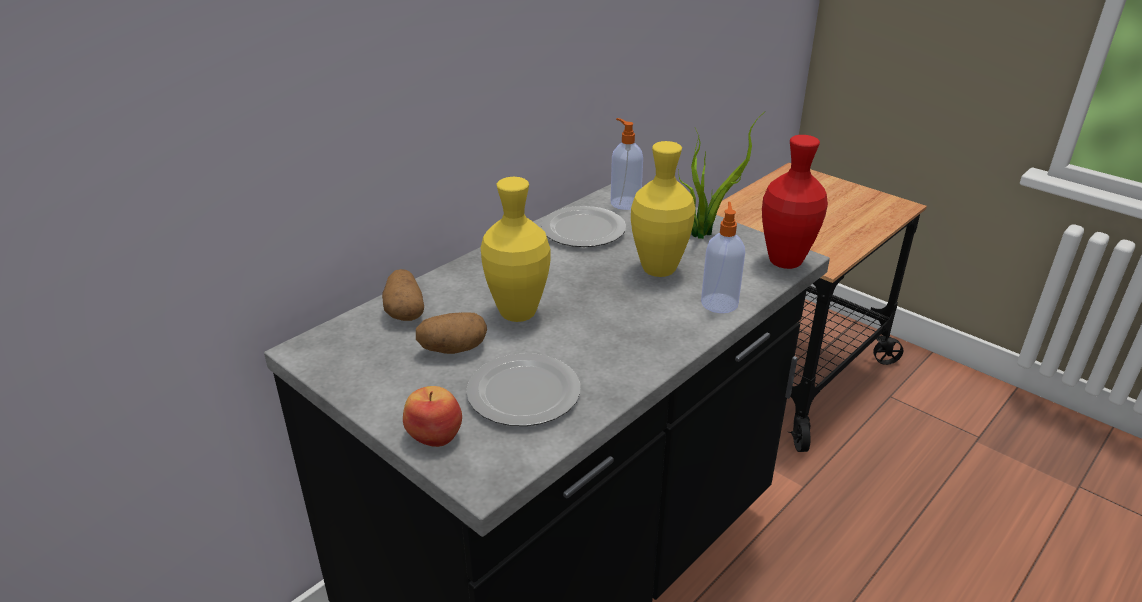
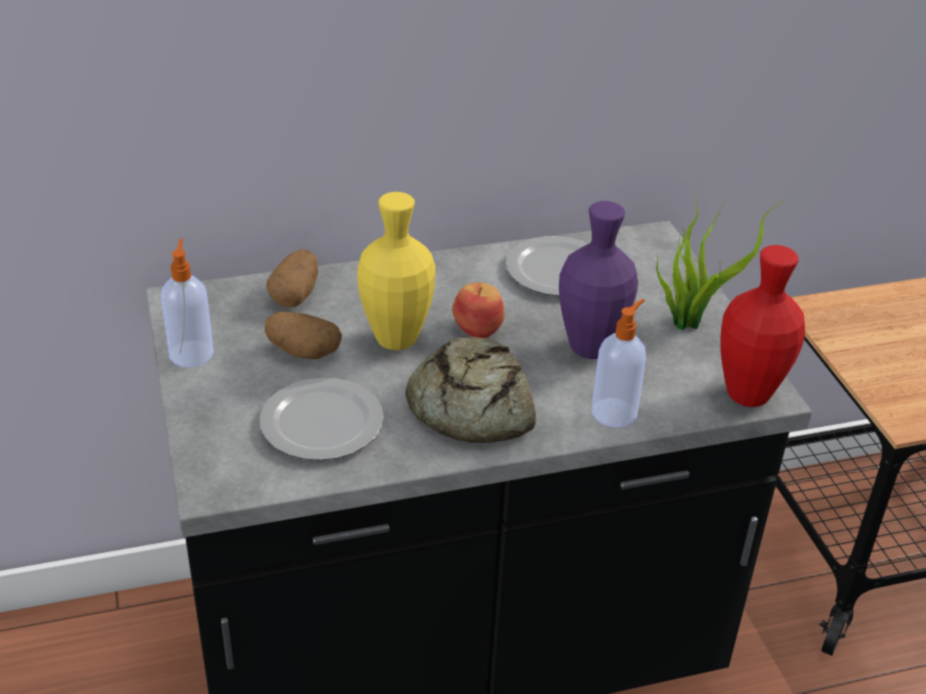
camera: 30 degrees right, 5 degrees up
(435, 434) = (211, 428): apple -> apple (478, 328)
(620, 336) = (470, 405): none -> bread
(624, 203) = (639, 253): soap dispenser -> soap dispenser (191, 353)
(659, 269) = (590, 348): yellow vase -> purple vase

